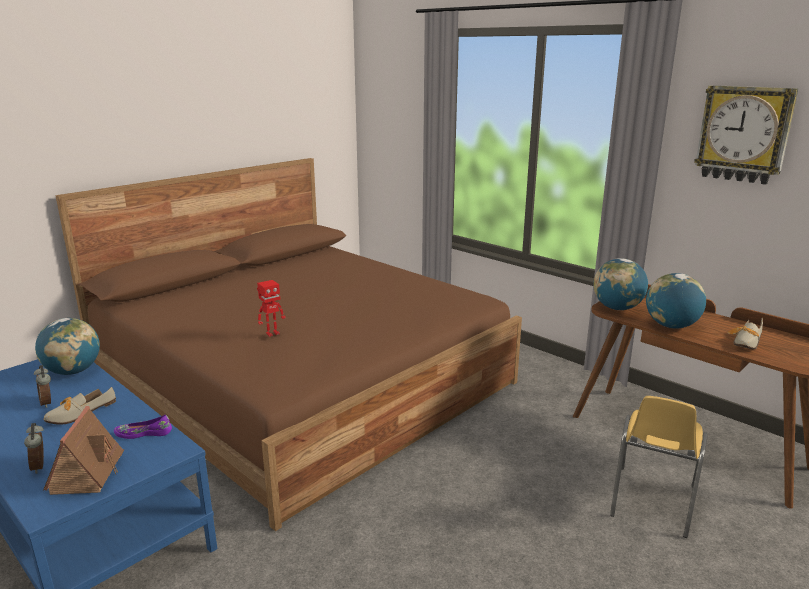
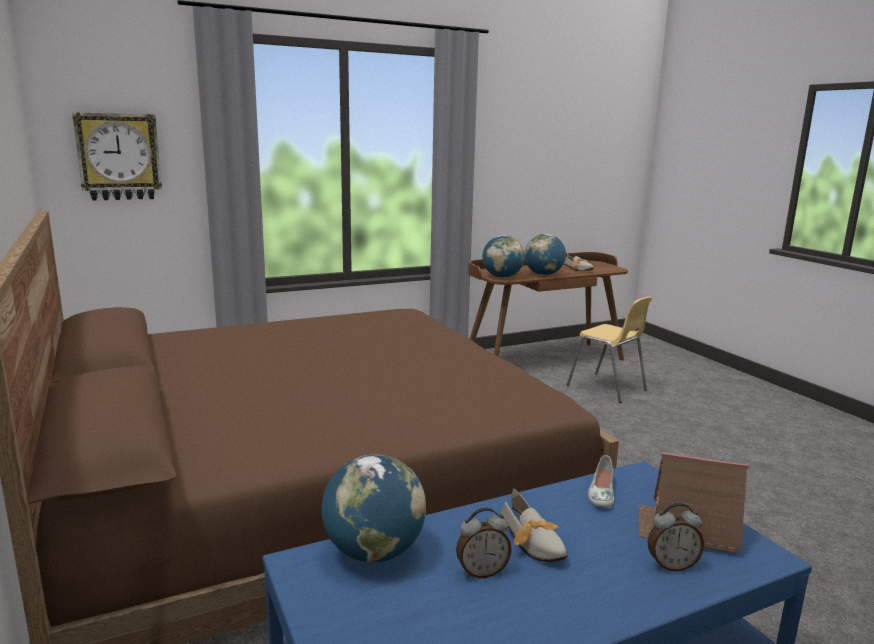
camera: 70 degrees left, 5 degrees down
(144, 433) = (601, 492): purple shoe -> white shoe
(272, 333) = (425, 385): toy robot -> none
(743, 134) = (512, 134): wall clock -> wall clock (119, 157)

